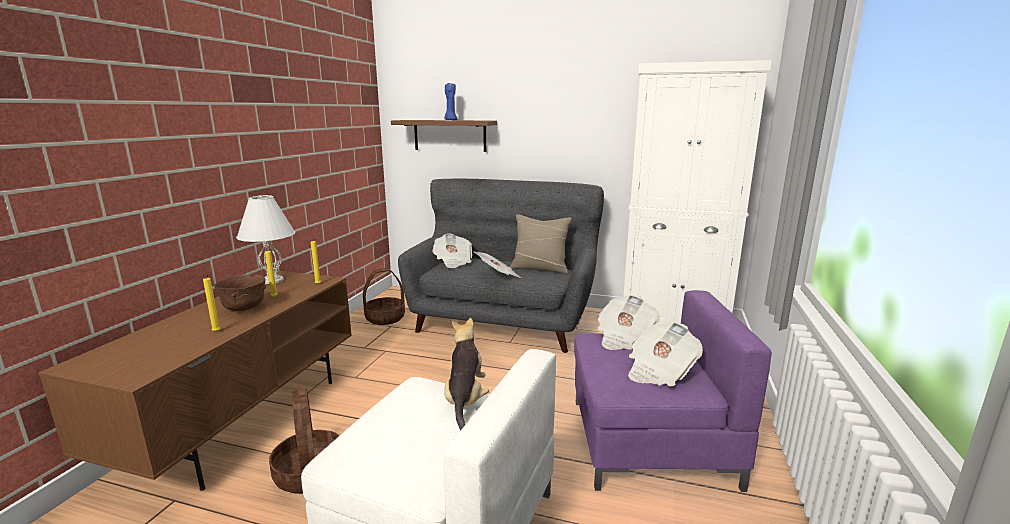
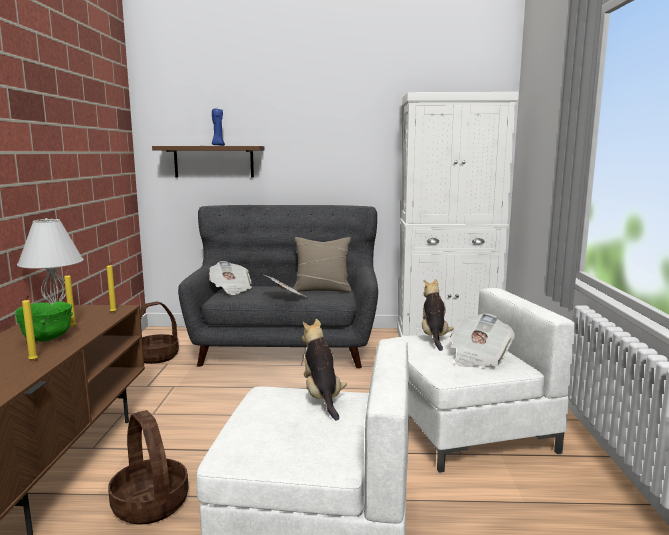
camera: 15 degrees left, 5 degrees down
(244, 309) = (47, 339): brown bowl -> green bowl
(624, 338) = (434, 337): newspaper -> plush toy
(647, 440) = (466, 428): purple armchair -> white armchair

